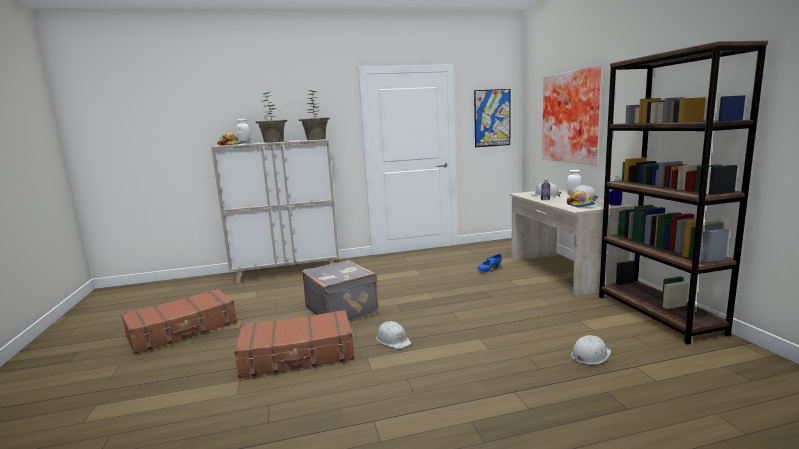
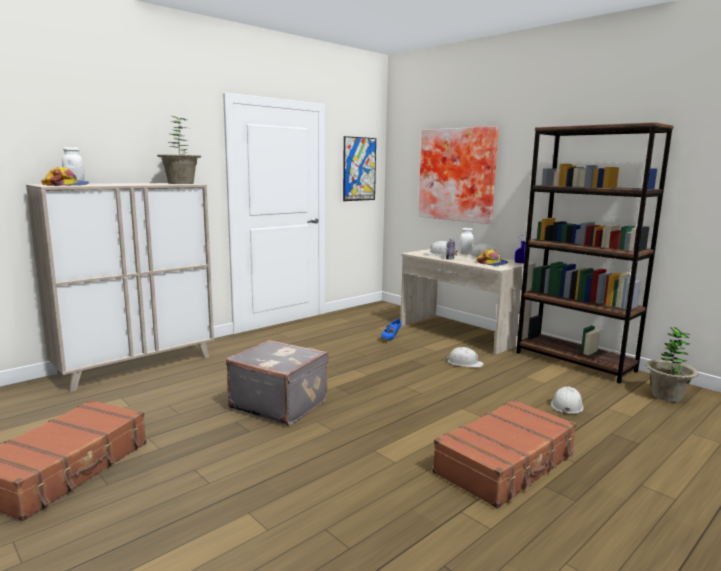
camera: 30 degrees left, 0 degrees up
(273, 142) = (122, 184): potted plant -> potted plant (667, 396)
(298, 355) = (288, 465): brown suitcase -> brown suitcase (506, 464)
(393, 340) = (379, 426): white hard hat -> white hard hat (464, 363)

